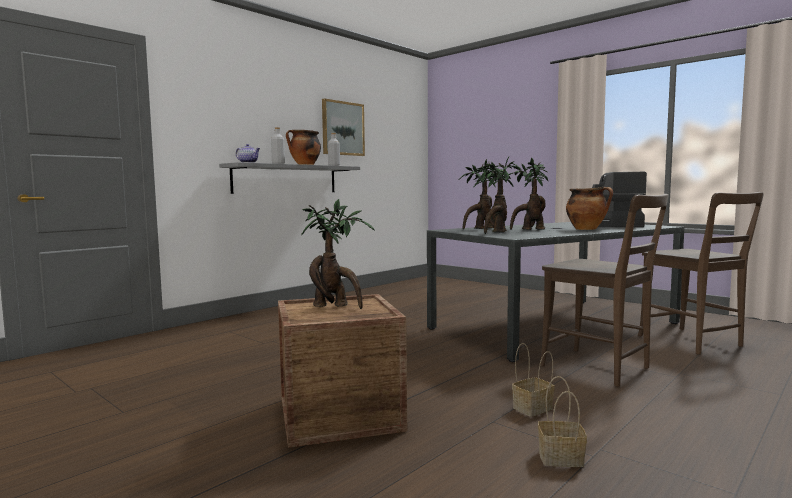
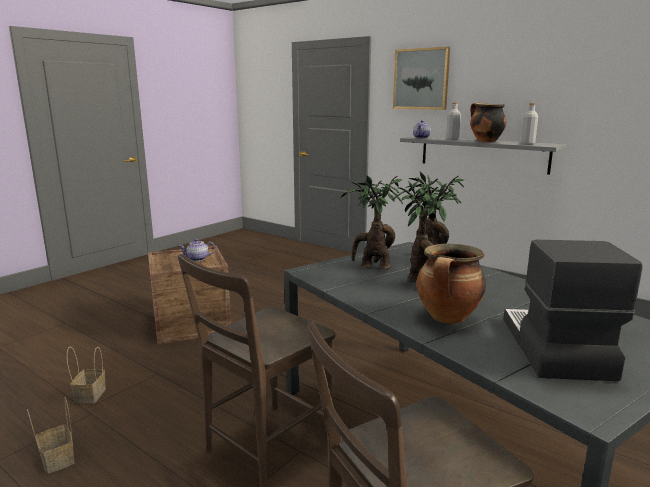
camera: 85 degrees right, 10 degrees up
(335, 306) = (197, 259): potted plant -> teapot
(342, 128) = (579, 92): picture -> picture (421, 79)
(532, 409) = (171, 392): basket -> basket (56, 459)

